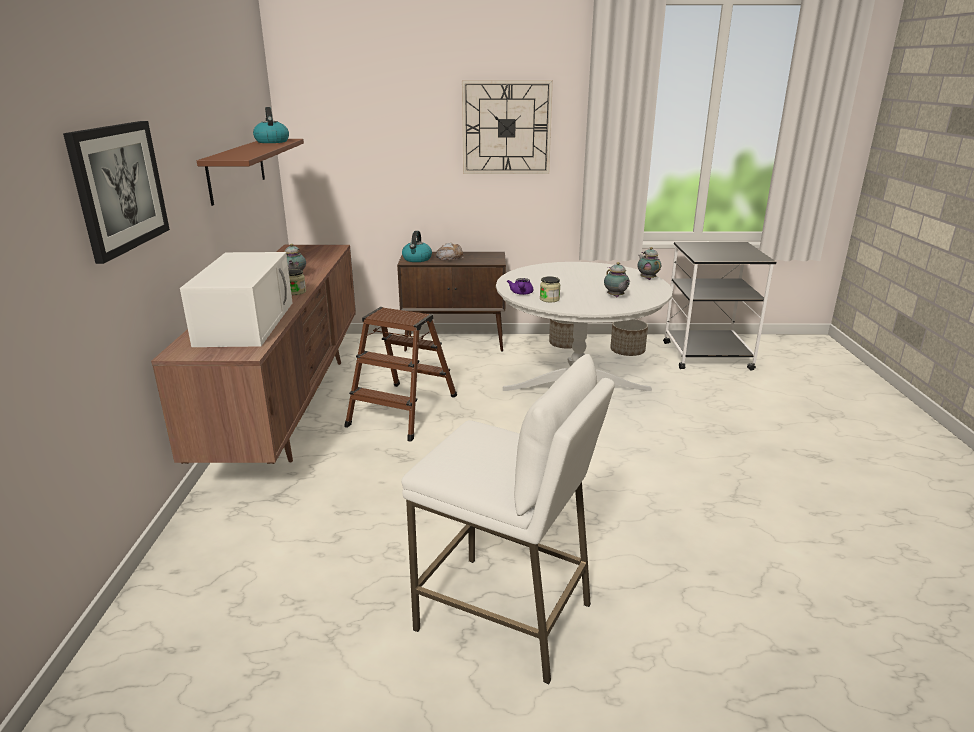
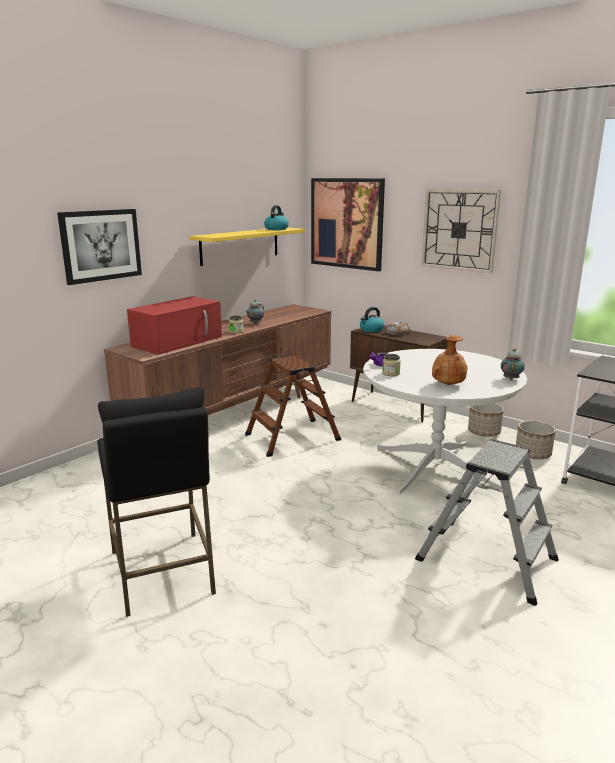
camera: 40 degrees right, 5 degrees down
(237, 169) = (240, 245): brown shelf -> yellow shelf
(246, 322) = (178, 341): white microwave -> red microwave
(347, 128) = (346, 223): none -> picture
(505, 616) = (162, 572): white stool -> black stool
(615, 297) = (447, 384): teapot -> brown vase
(727, 453) = (486, 559): none -> grey step ladder

